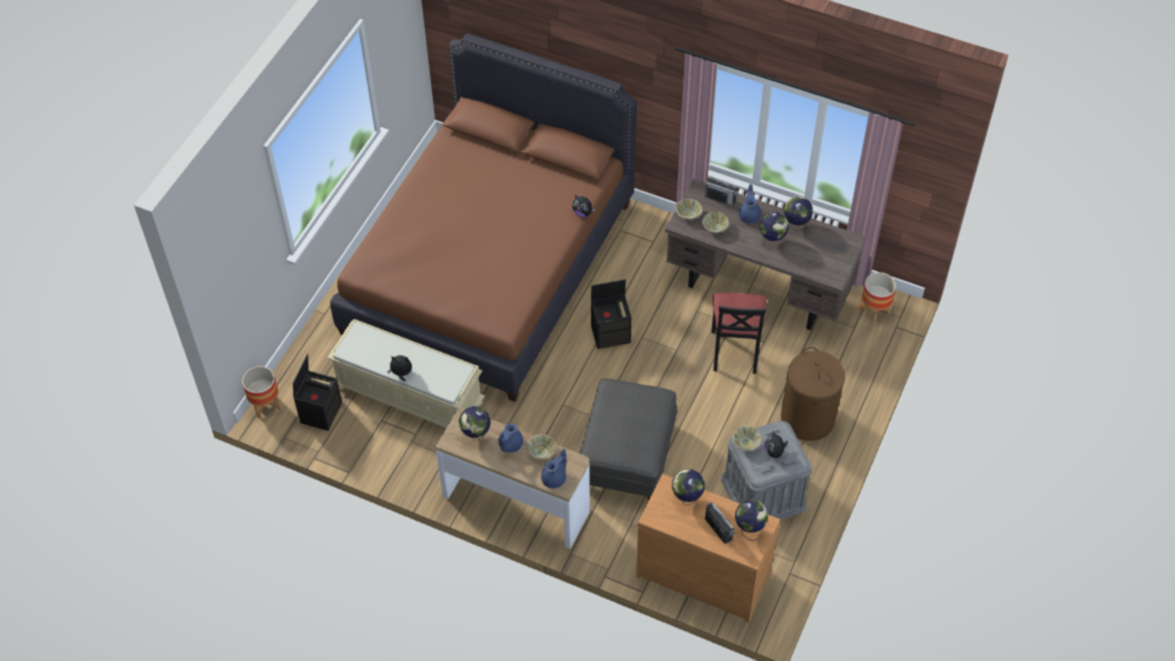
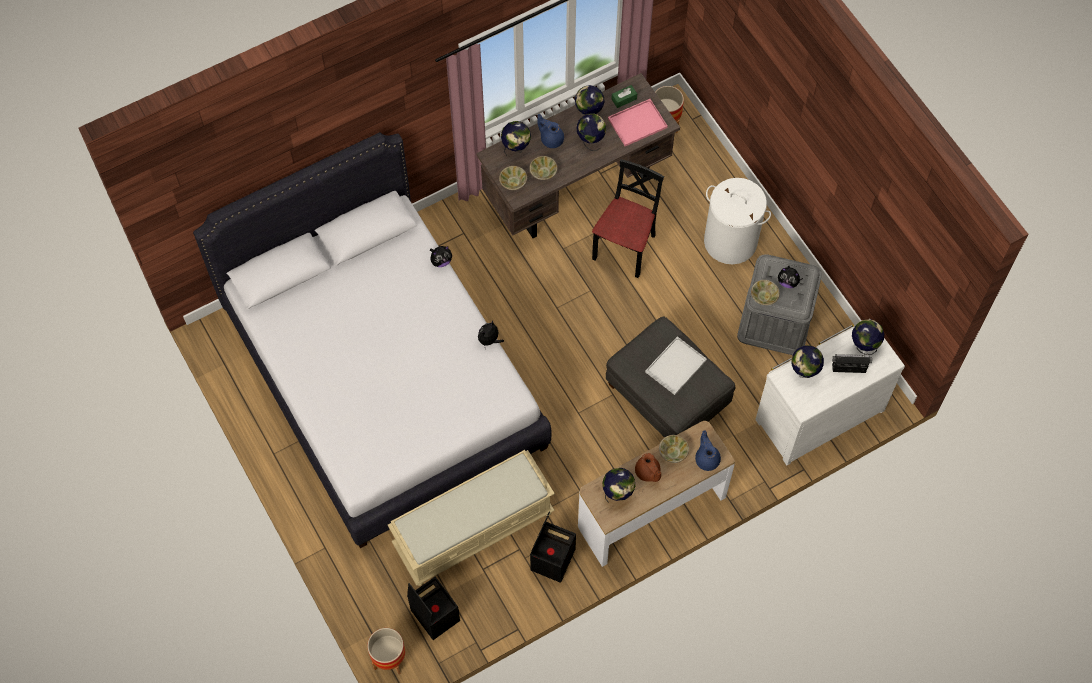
camera: 55 degrees left, 10 degrees up
(401, 374) = (485, 517): plush toy -> plush toy (489, 340)
(488, 267) = (384, 379): brown bed -> white bed
(510, 445) = (648, 472): blue teapot -> brown teapot
(611, 333) = (534, 328): black storage box -> black storage box (552, 558)
(633, 423) = (675, 367): none -> white tray
(703, 572) = (817, 413): brown dresser -> white dresser
(720, 199) = (516, 148): radio -> globe
(735, 351) = (625, 248): black chair -> black chair turned 105 degrees counterclockwise
(808, 418) = (730, 241): brown laundry basket -> white laundry basket
(816, 260) = (636, 124): none -> pink tray
(830, 239) = (624, 99): none -> green tissue box

